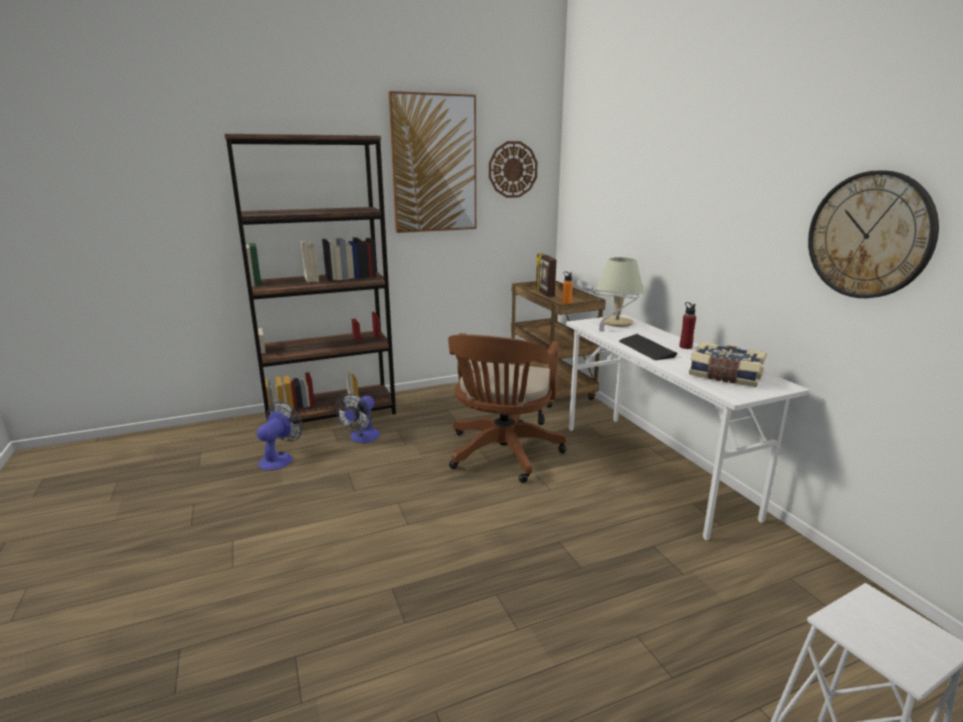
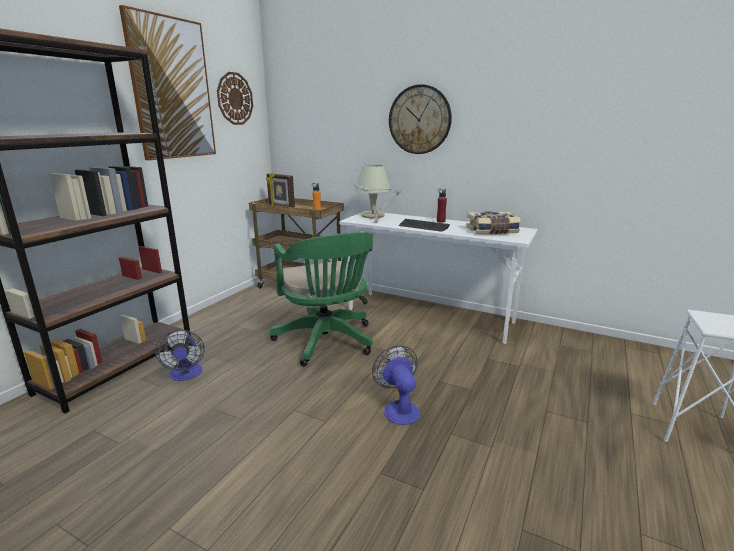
camera: 40 degrees left, 0 degrees up
(280, 458) = (114, 428): fan -> fan (399, 408)
(502, 455) = (327, 342): brown office chair -> green office chair
(869, 235) = (563, 127): wall clock -> wall clock (419, 120)

